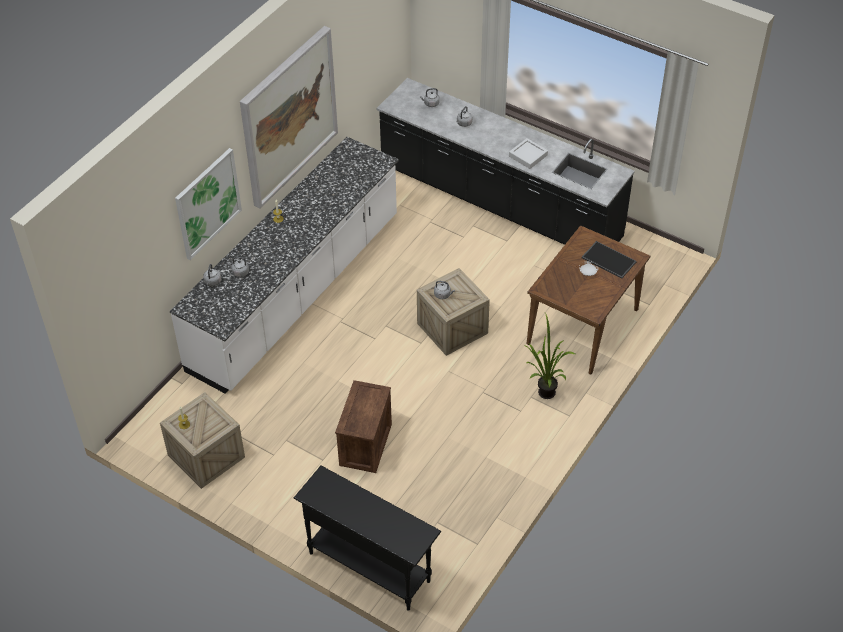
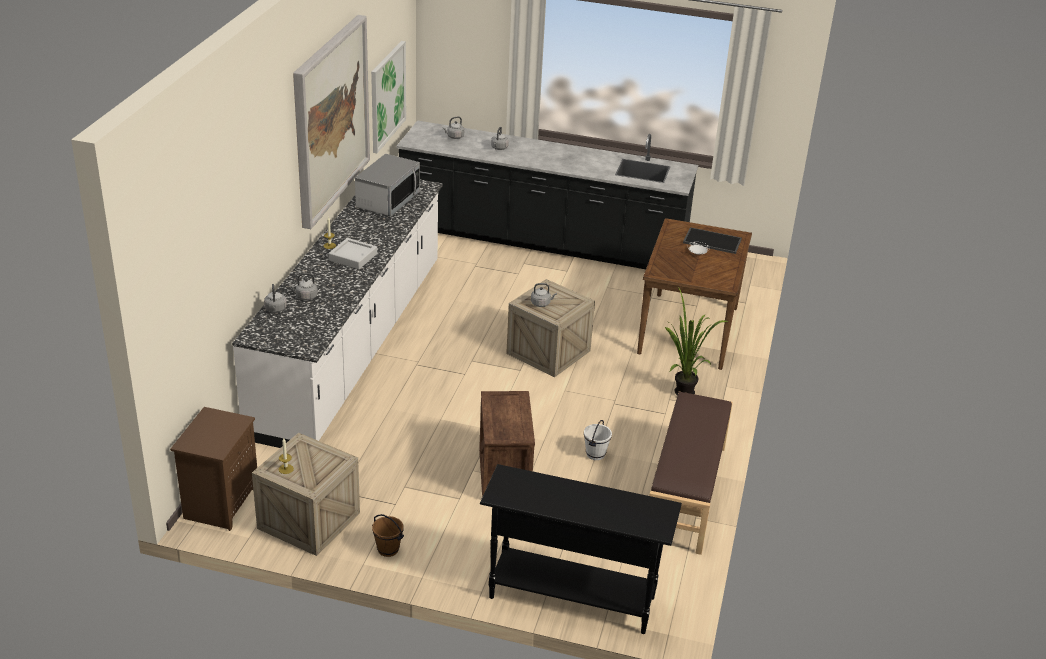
camera: 20 degrees left, 15 degrees down
(150, 427) = (221, 503): none -> brown nightstand
(208, 203) = (265, 203): picture -> picture (387, 96)
(253, 494) = (388, 549): none -> brown bucket
(344, 174) = (387, 201): none -> microwave
(445, 440) = (596, 454): none -> white bucket
(500, 492) = (686, 493): none -> brown bench
(528, 156) = (582, 165): grey tray -> grey tray (353, 257)

